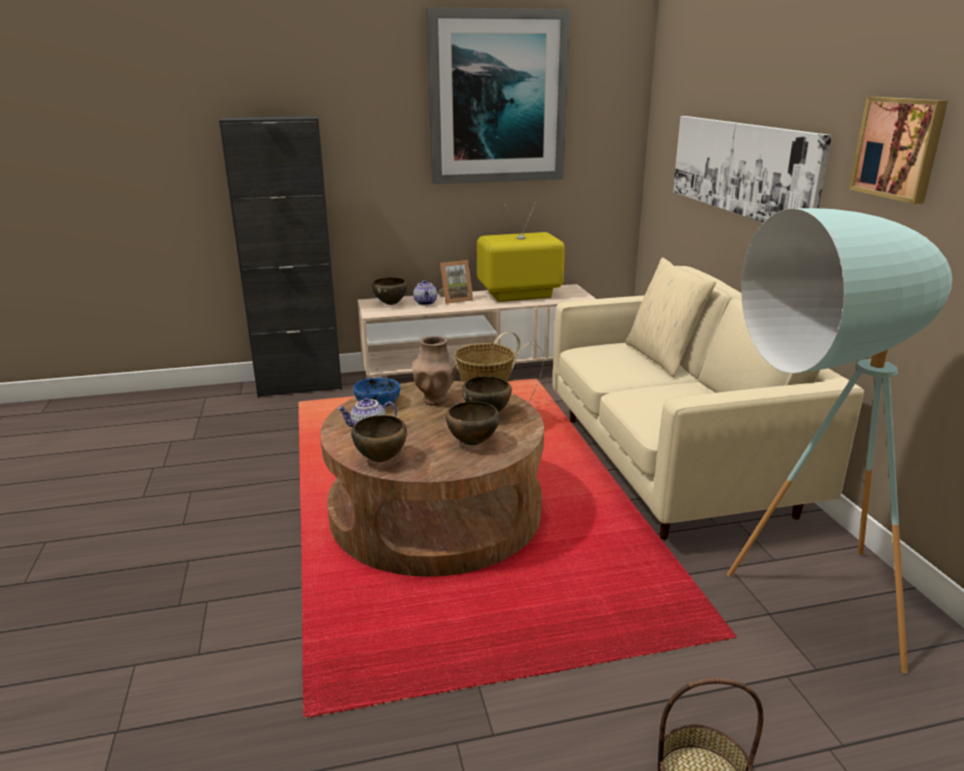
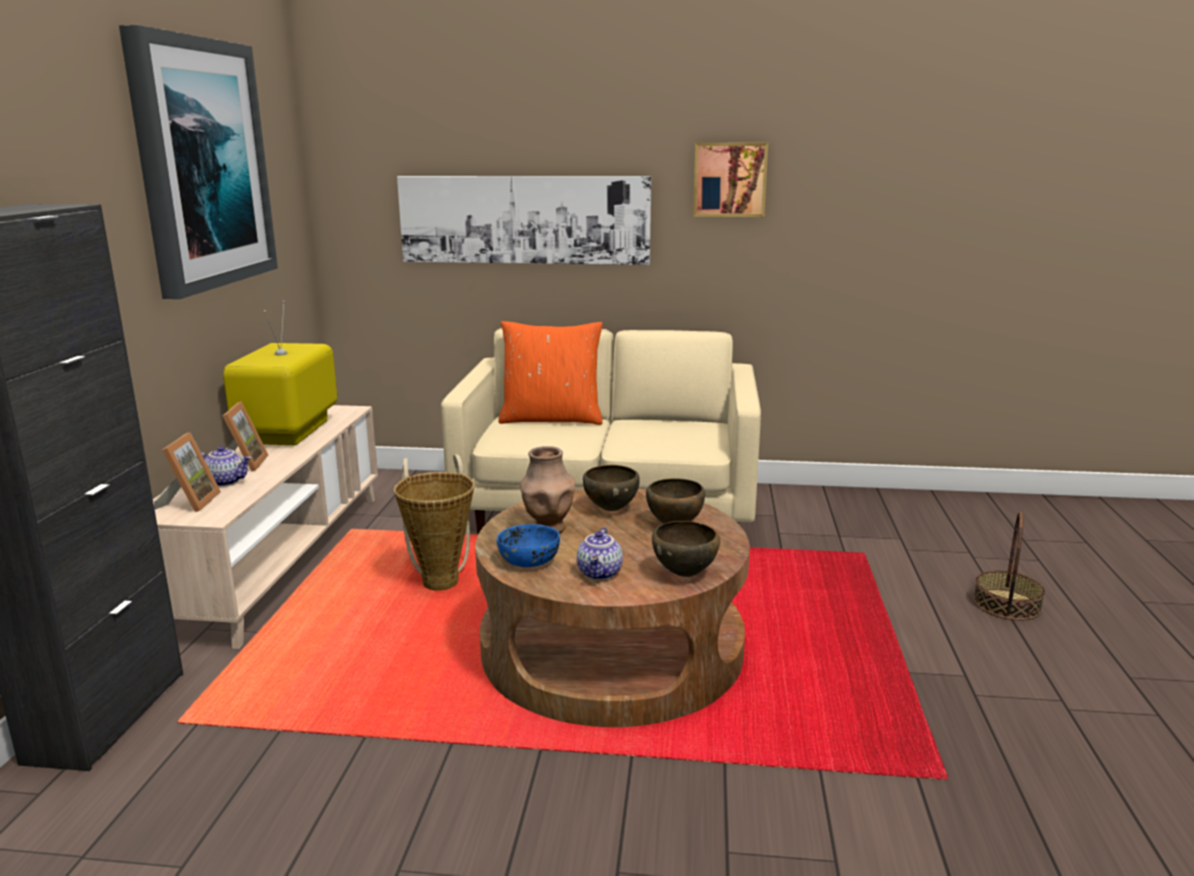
camera: 70 degrees left, 5 degrees down
(391, 304) = (190, 502): brown bowl -> picture frame
(662, 357) = (552, 419): beige pillow -> orange pillow
(795, 600) = (826, 523): turquoise floor lamp -> none

